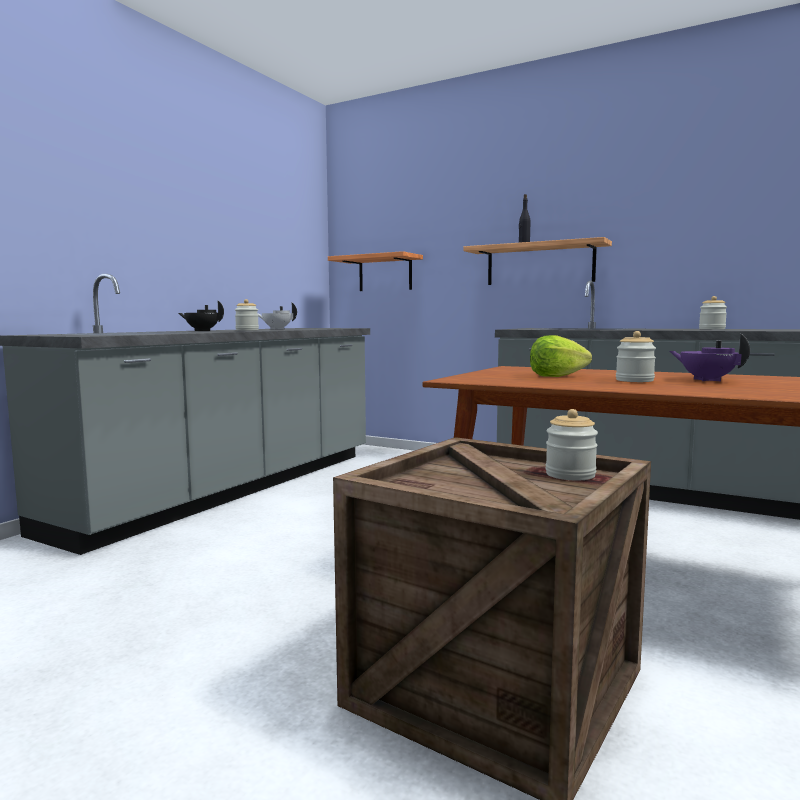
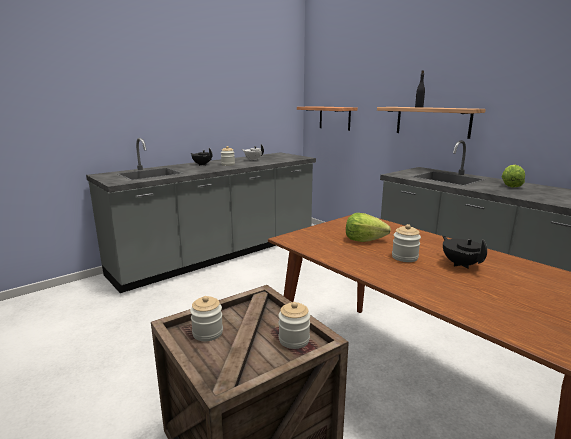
camera: 20 degrees right, 10 degrees up
(667, 329) = (510, 185): none -> lettuce
(707, 380) = (461, 264): purple teapot -> black teapot
(712, 329) = (545, 191): jar -> jar (207, 333)

